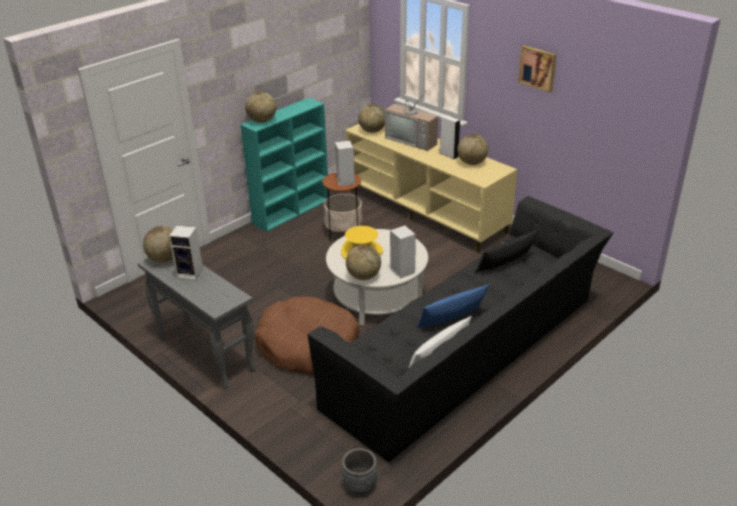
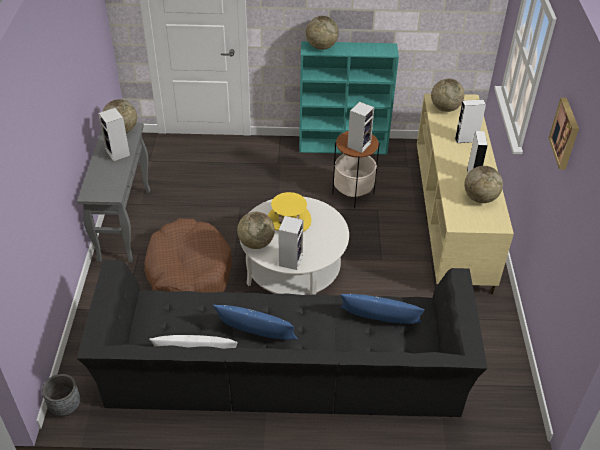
camera: 45 degrees right, 10 degrees up
(413, 140) = (466, 140): television -> white speaker
(505, 263) = (380, 319): black pillow -> blue pillow

